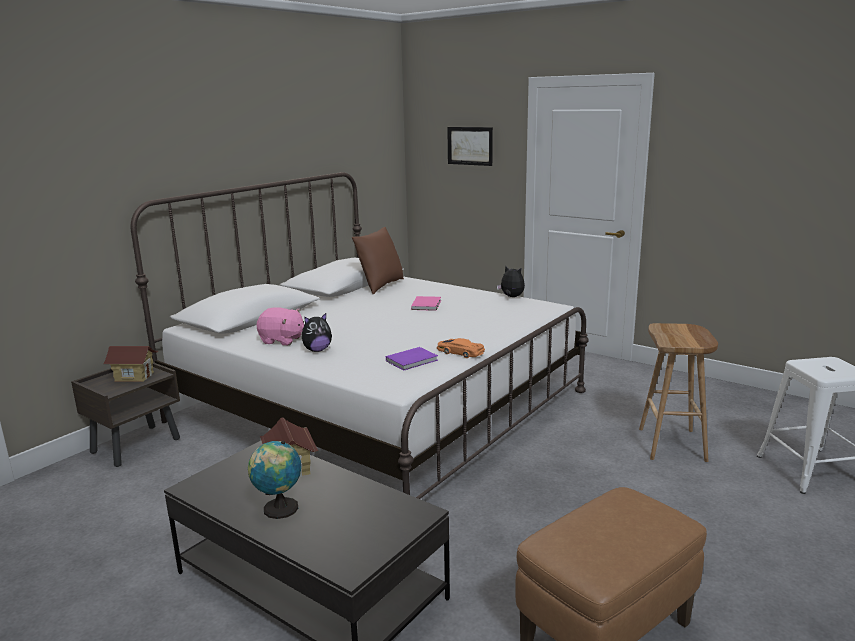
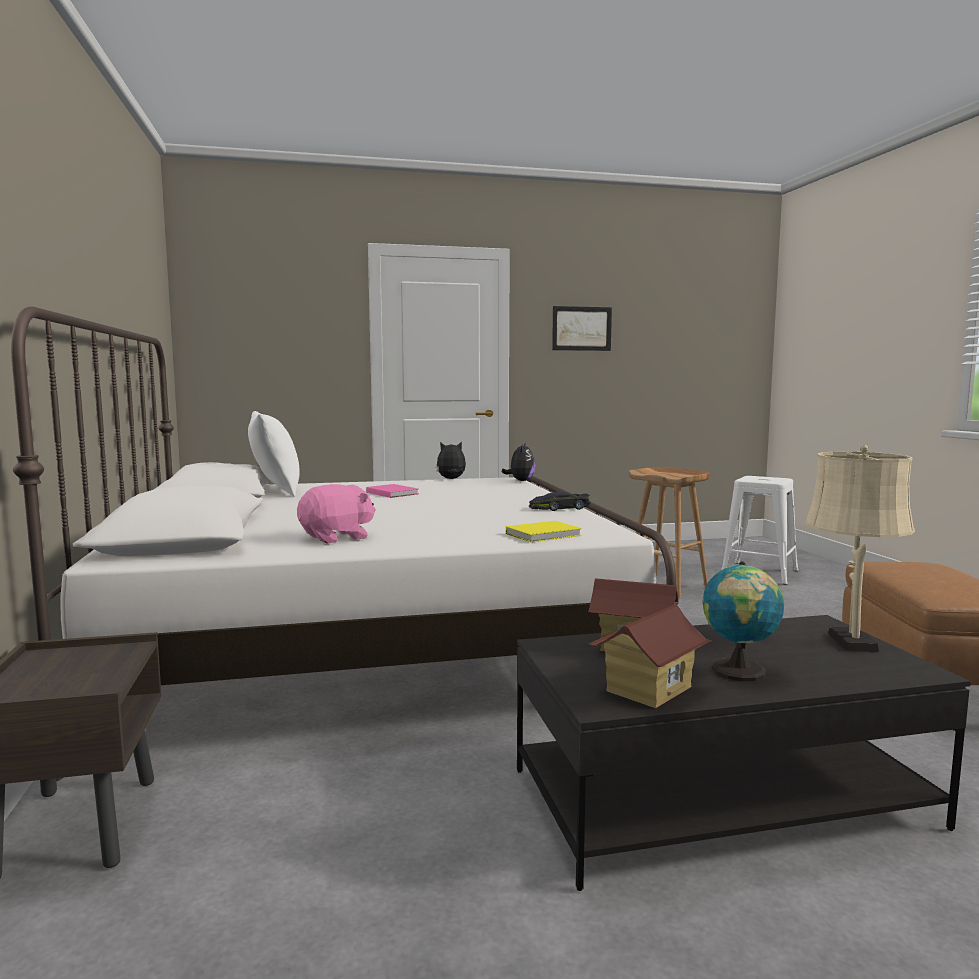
camera: 50 degrees left, 10 degrees down
(134, 377) = (81, 664): toy house -> toy house (648, 689)
(317, 350) = (417, 534): plush toy -> plush toy (520, 481)
(364, 375) = (545, 534): none -> yellow book
(380, 286) = (275, 491): brown pillow -> white pillow
(391, 531) = (850, 640): none -> beige table lamp
(413, 360) = (544, 519): purple book -> none
(460, 352) = (559, 508): orange toy car -> black toy car
(470, 146) = (286, 322): picture -> picture (581, 328)

